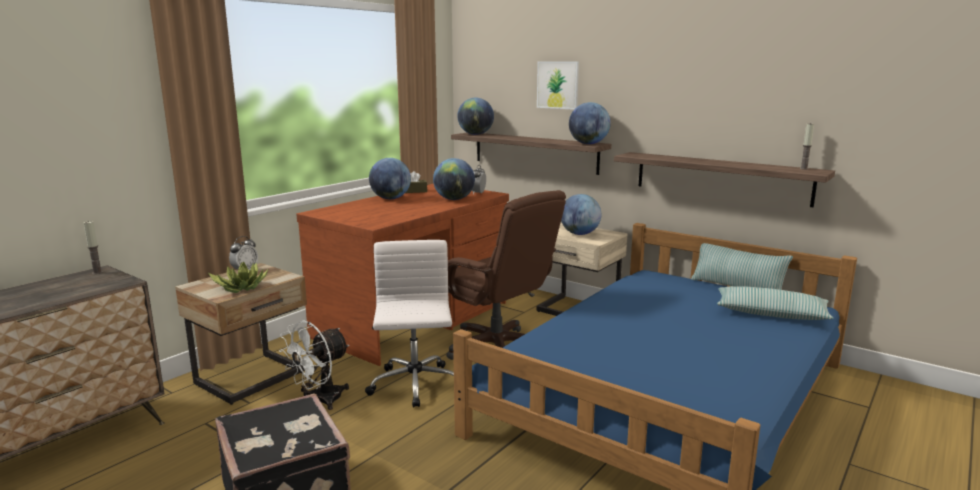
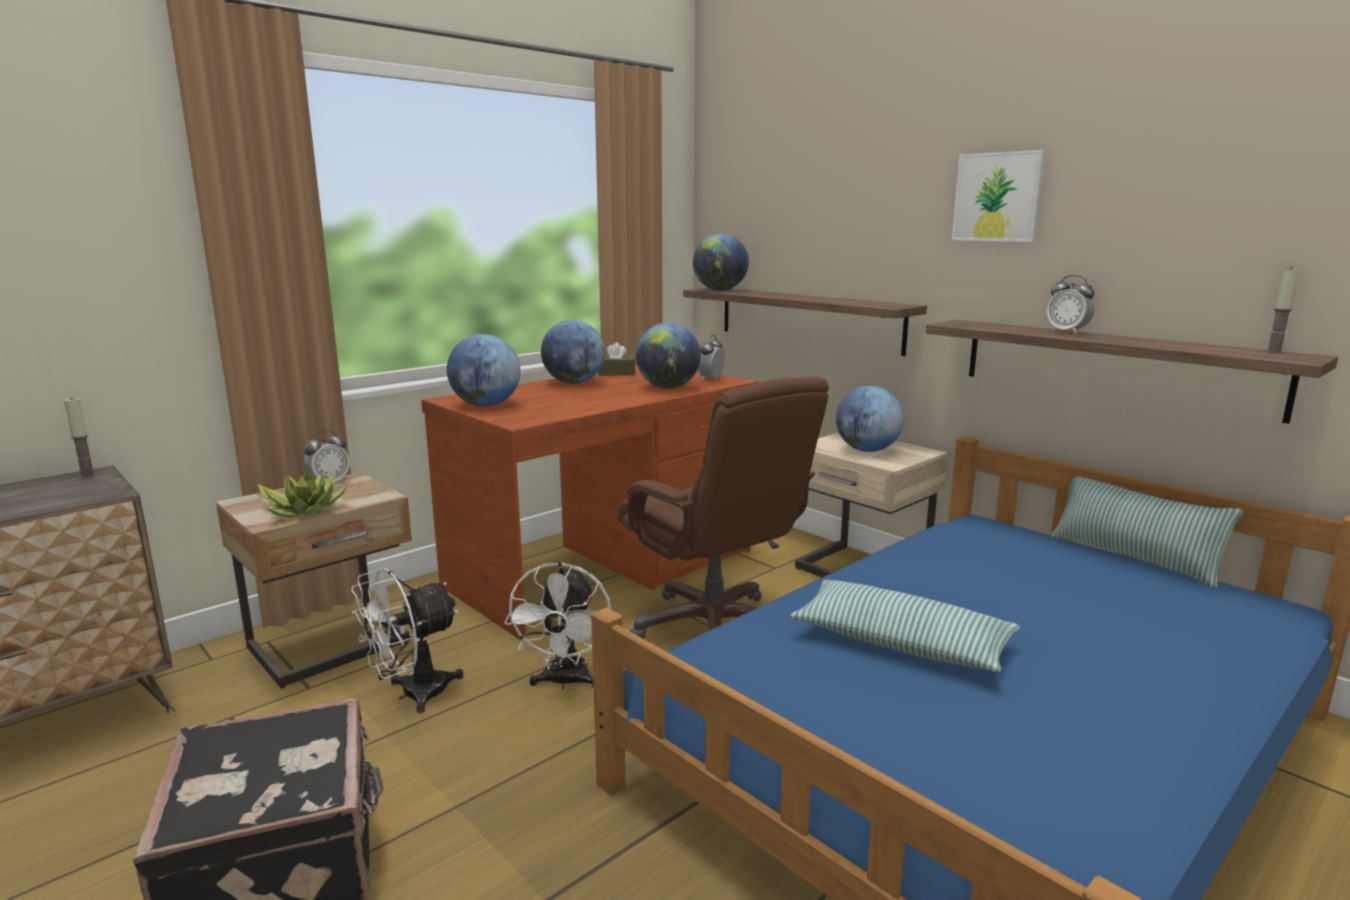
camera: 10 degrees right, 0 degrees up
(415, 385) = (565, 682): white office chair -> white fan
(558, 85) = (845, 211): picture -> picture (997, 197)
(588, 144) = (888, 305): globe -> globe (486, 405)
(695, 159) = (1067, 332): none -> alarm clock
(771, 314) = (1194, 614): pillow -> pillow (901, 642)

